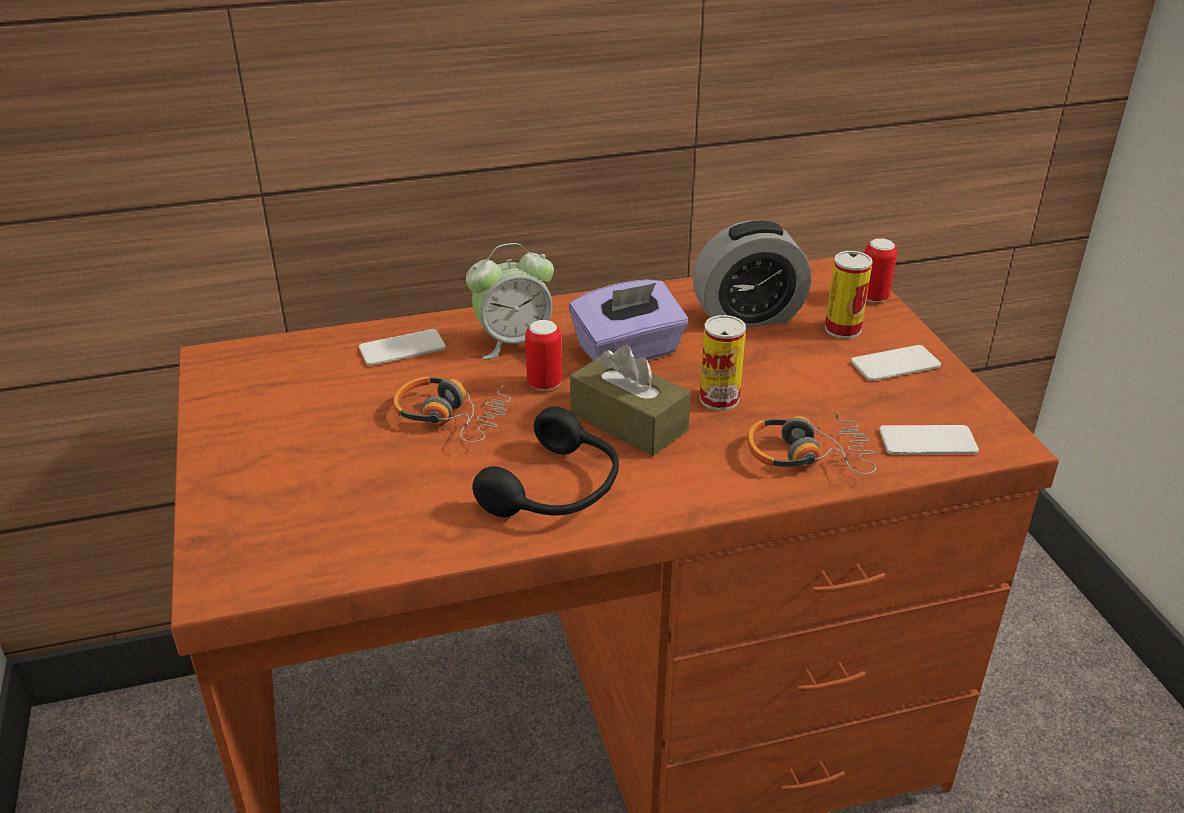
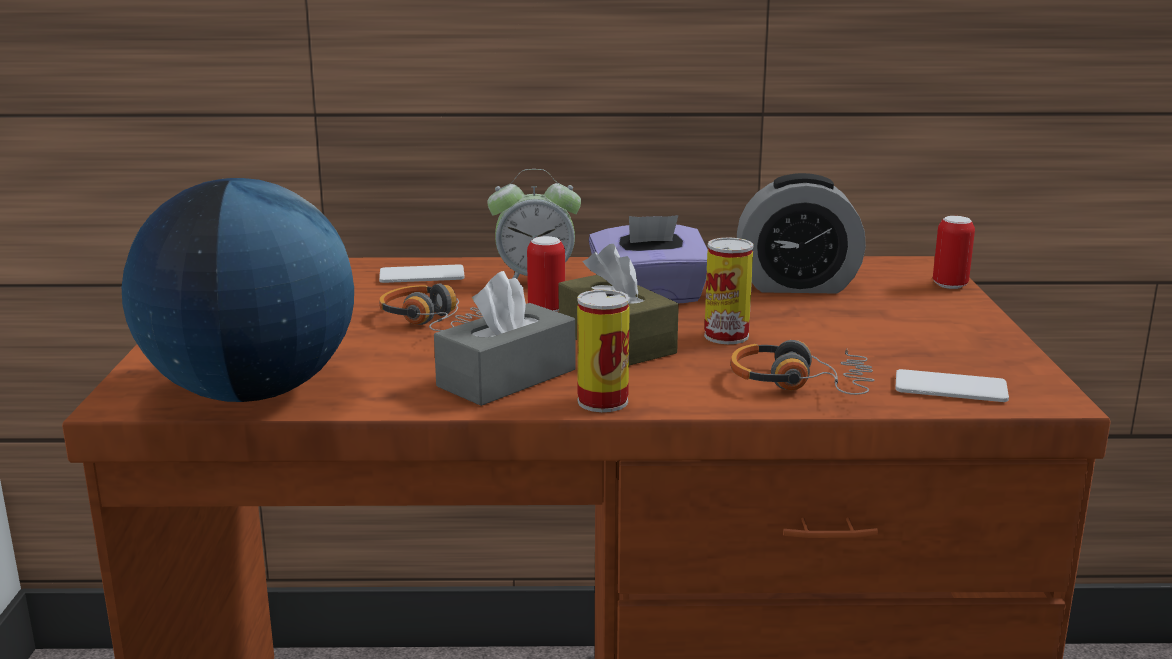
camera: 15 degrees right, 15 degrees down
(333, 551) = (251, 392): none -> globe
(557, 490) = (507, 378): black headphones -> grey tissue box
(843, 329) = (899, 303): can -> can (602, 401)
(895, 364) = (946, 332): phone -> none

